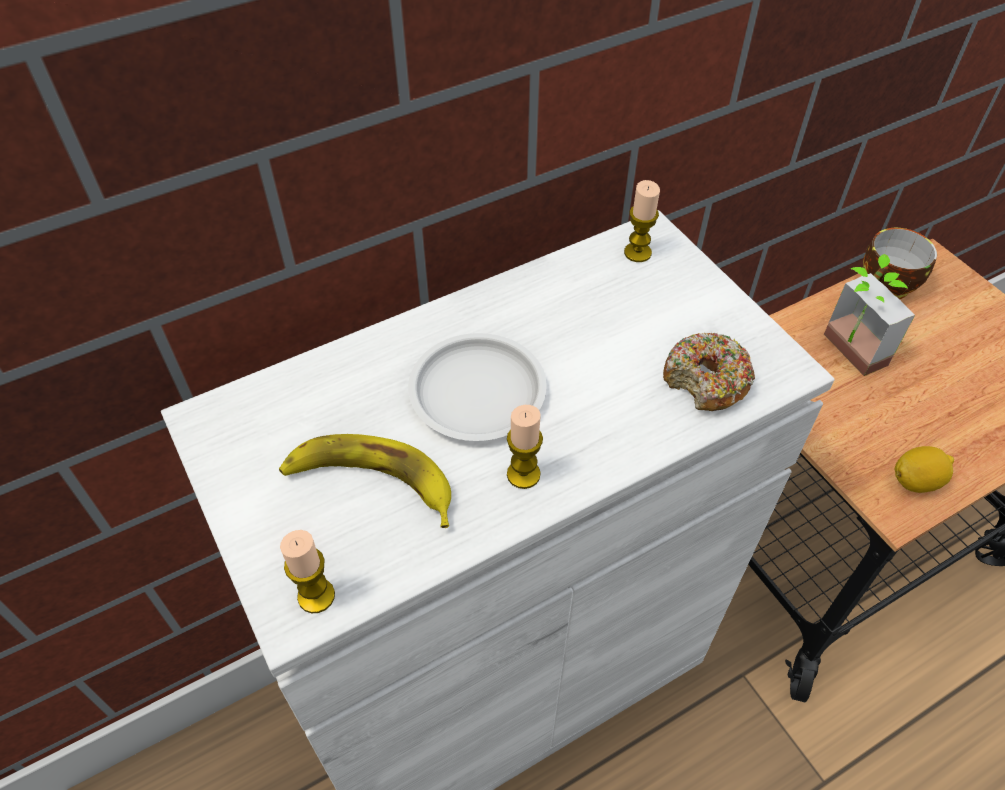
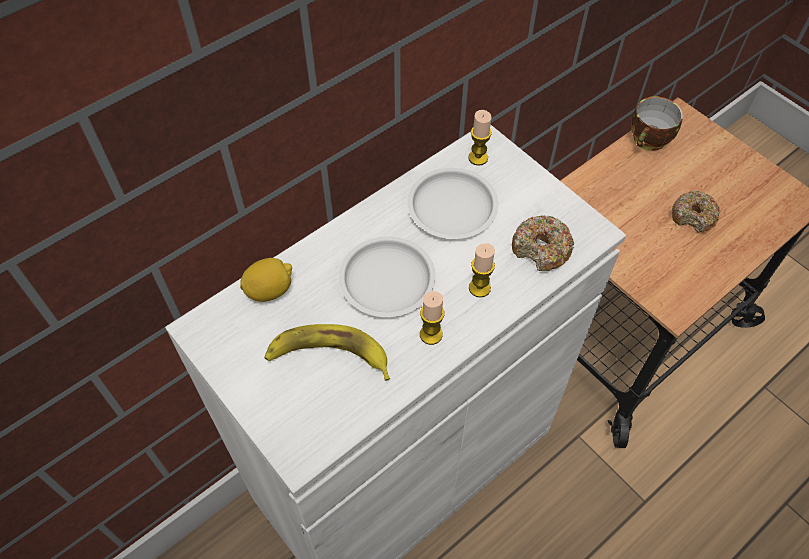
camera: 10 degrees left, 5 degrees up
(316, 596) = (311, 440): candle -> candle (479, 288)
(588, 311) = (451, 208): none -> white plate
(845, 354) = (626, 197): potted plant -> none
(916, 481) = (685, 285): lemon -> lemon (270, 290)
(937, 391) = (693, 216): none -> donut

